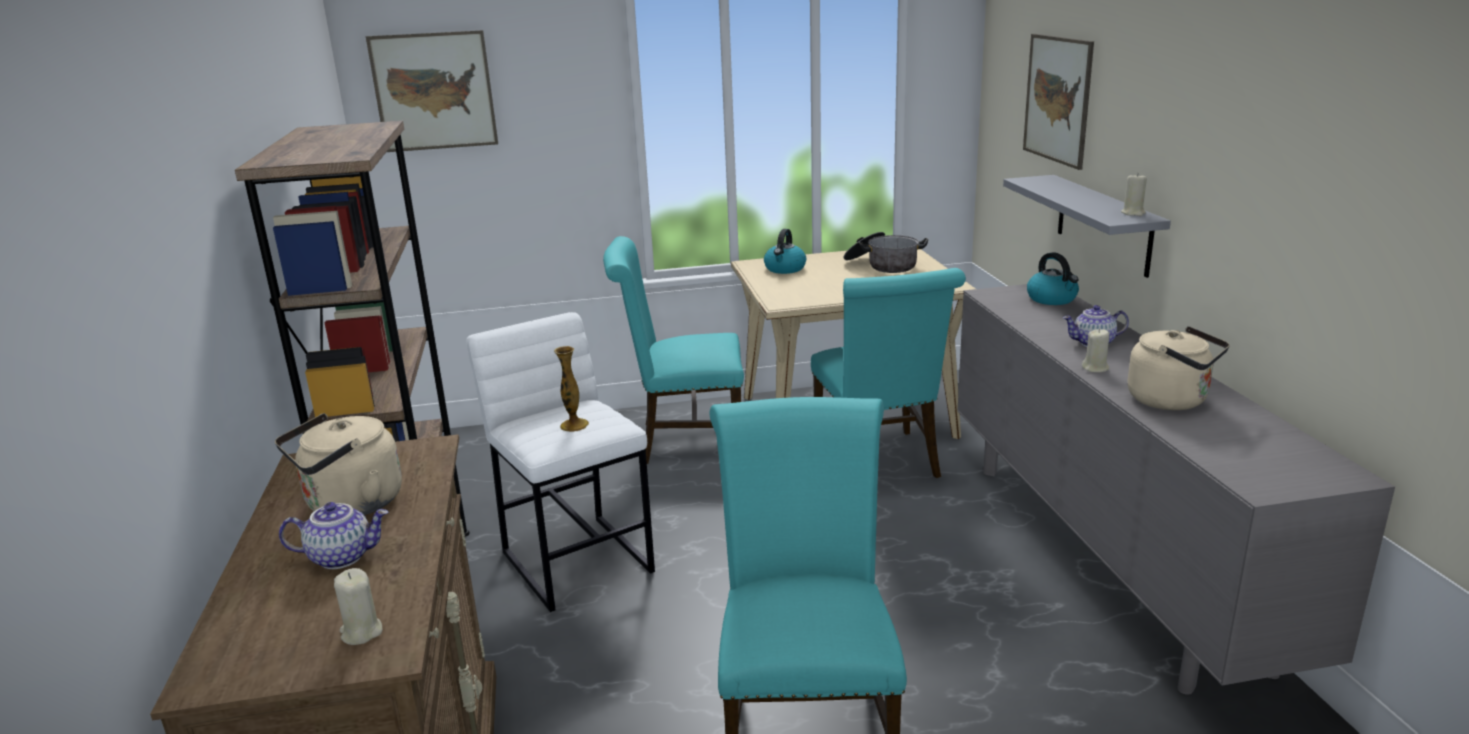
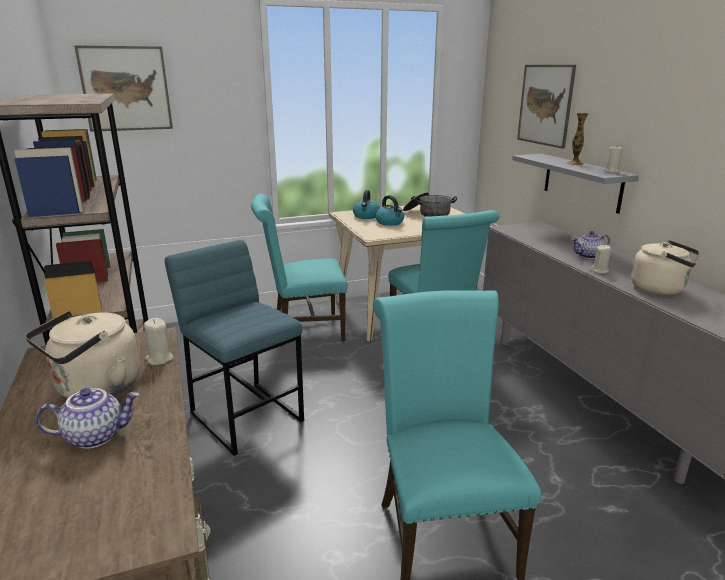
camera: 10 degrees left, 0 degrees up
(361, 632) = (128, 511): beige candle -> beige candle (159, 359)
(574, 425) = (249, 319): vase -> vase (575, 163)
(575, 560) = (245, 415): white stool -> blue stool
(1052, 299) = (546, 231): kettle -> kettle (390, 222)

